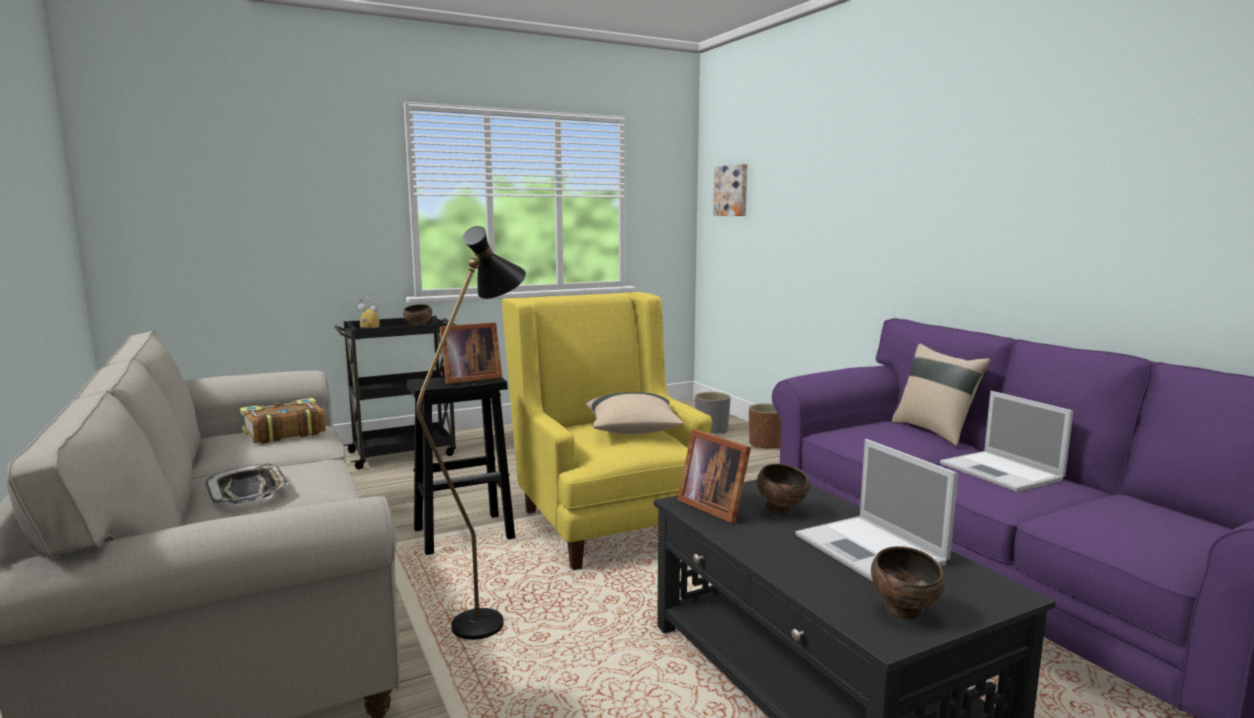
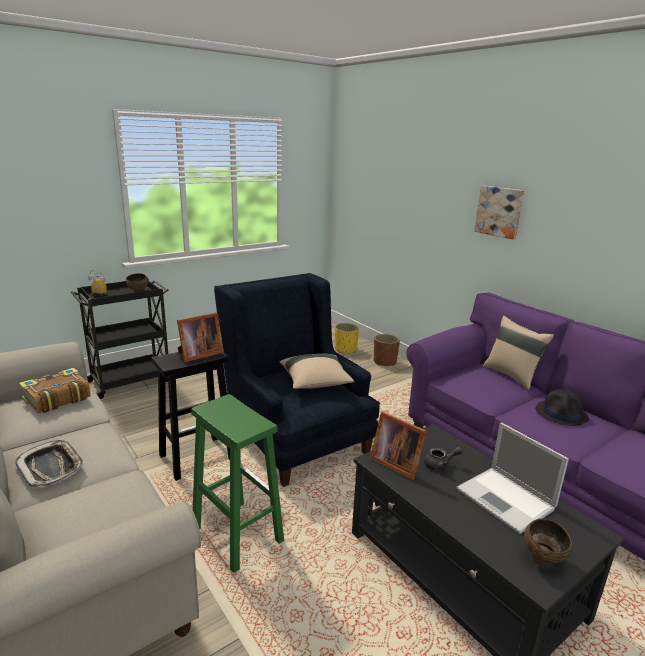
camera: 10 degrees left, 10 degrees up
(489, 617) = (236, 534): black floor lamp -> green stool
(607, 519) = (294, 437): yellow armchair -> blue armchair
(712, 430) = (346, 349): grey planter -> yellow planter
(732, 190) = (360, 178): picture -> picture (499, 211)
(782, 512) = (440, 465): brown bowl -> grey teapot
(1002, 472) = (561, 414): laptop -> black hat

